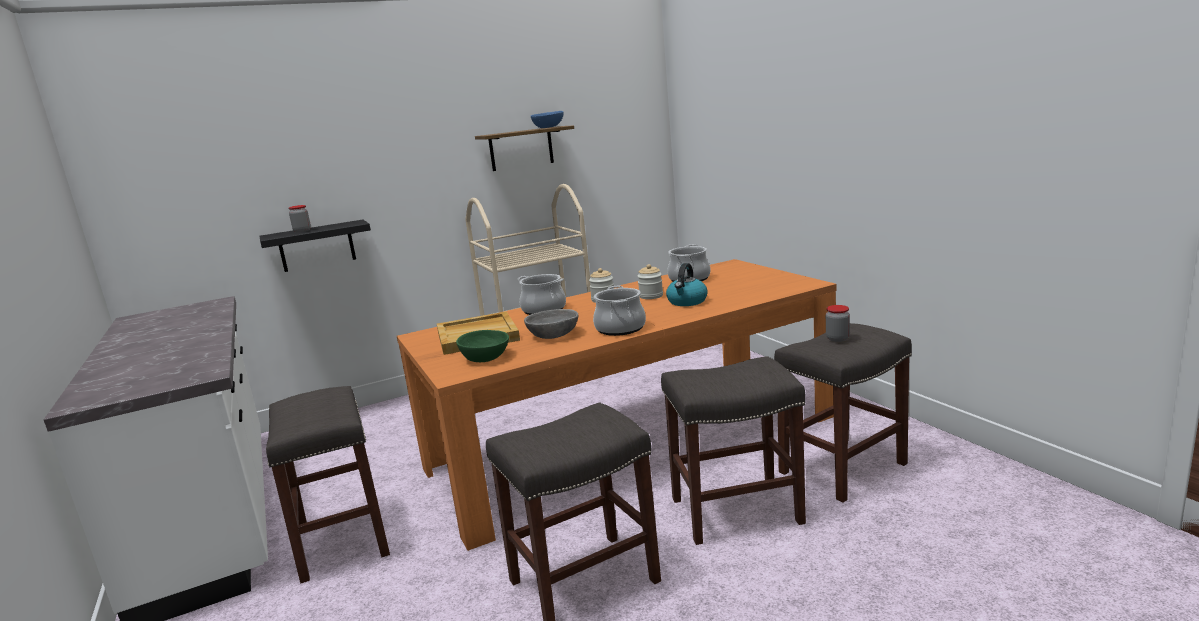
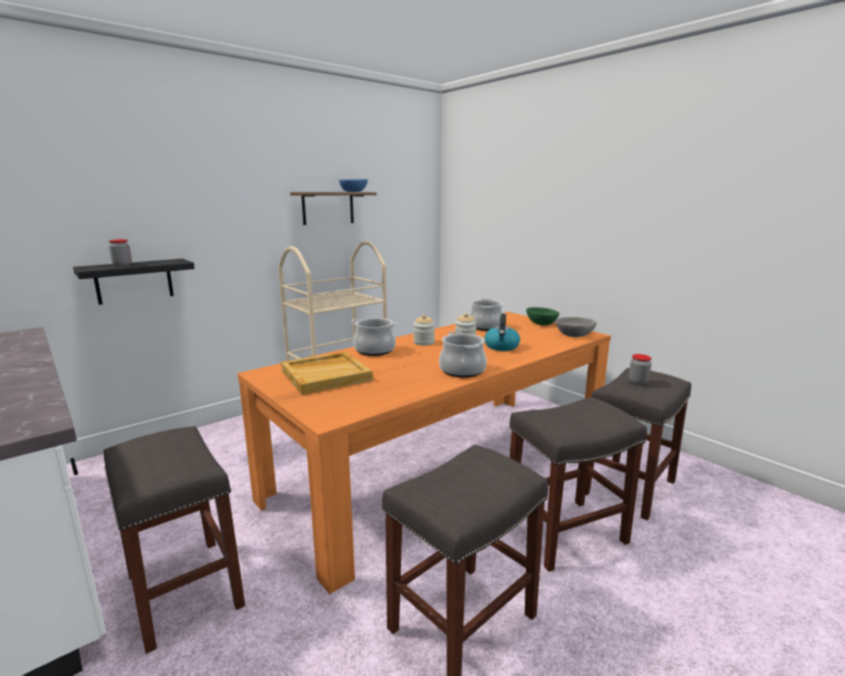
camera: 15 degrees left, 0 degrees up
(484, 358) = (348, 399): green bowl -> green bowl (541, 323)
(553, 335) = (402, 376): grey bowl -> grey bowl (574, 335)

